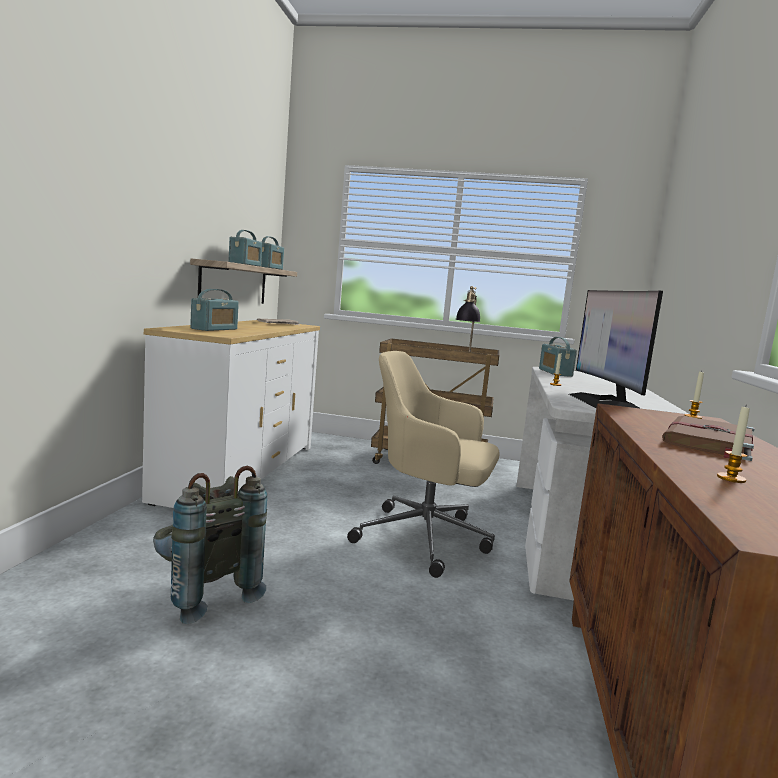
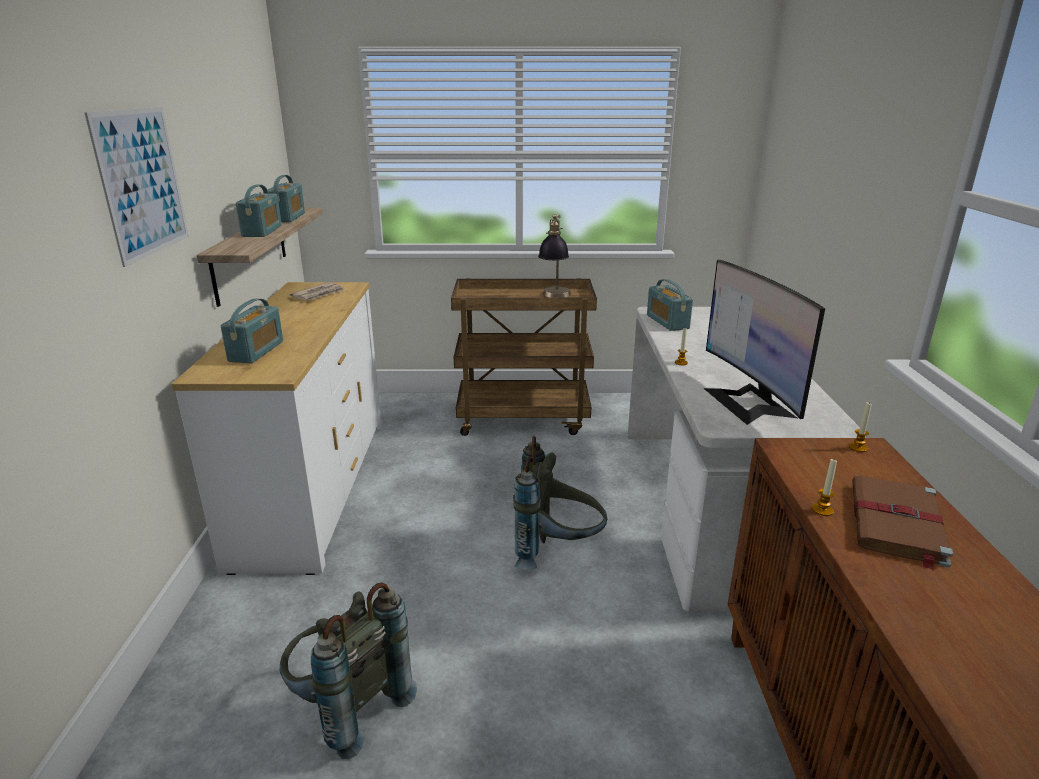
camera: 10 degrees left, 15 degrees up
(162, 187) = (142, 182): none -> picture
(426, 539) = (557, 552): beige office chair -> grey backpack
(731, 478) = (948, 630): candle -> candle (822, 510)

